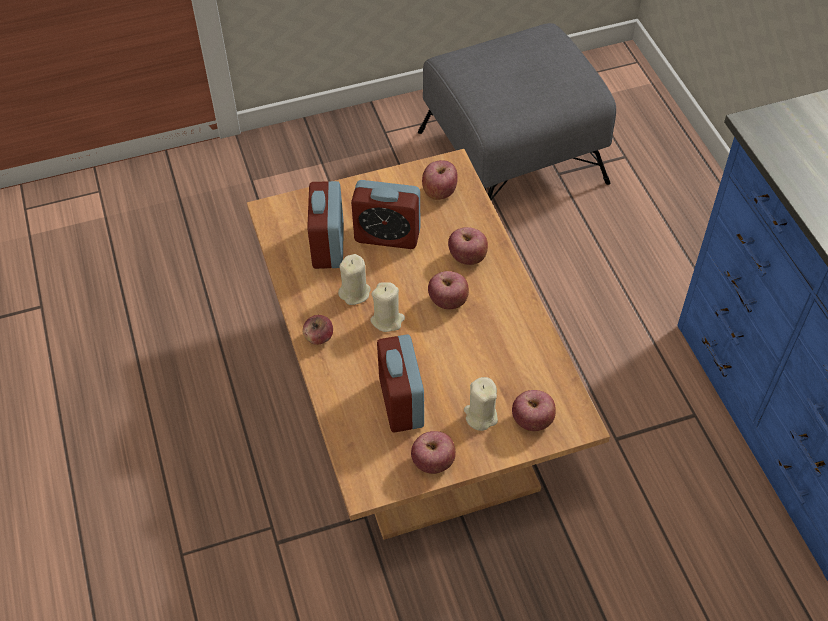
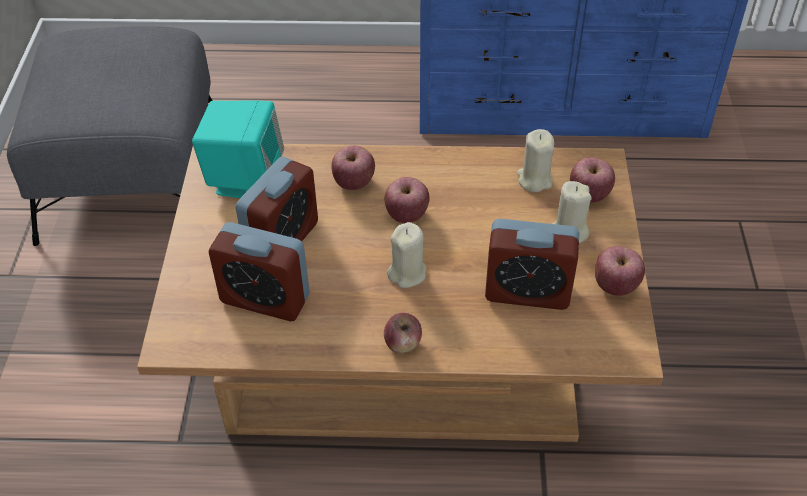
camera: 70 degrees left, 5 degrees down
(355, 293) = (352, 292): beige candle -> beige candle (534, 180)
(439, 191) = (245, 179): apple -> turquoise speaker

